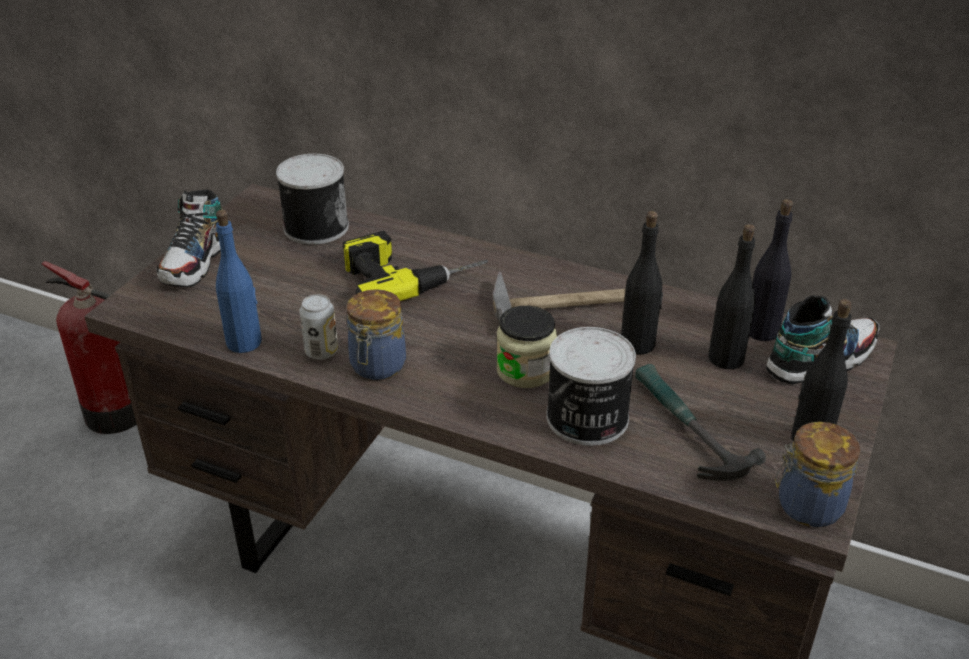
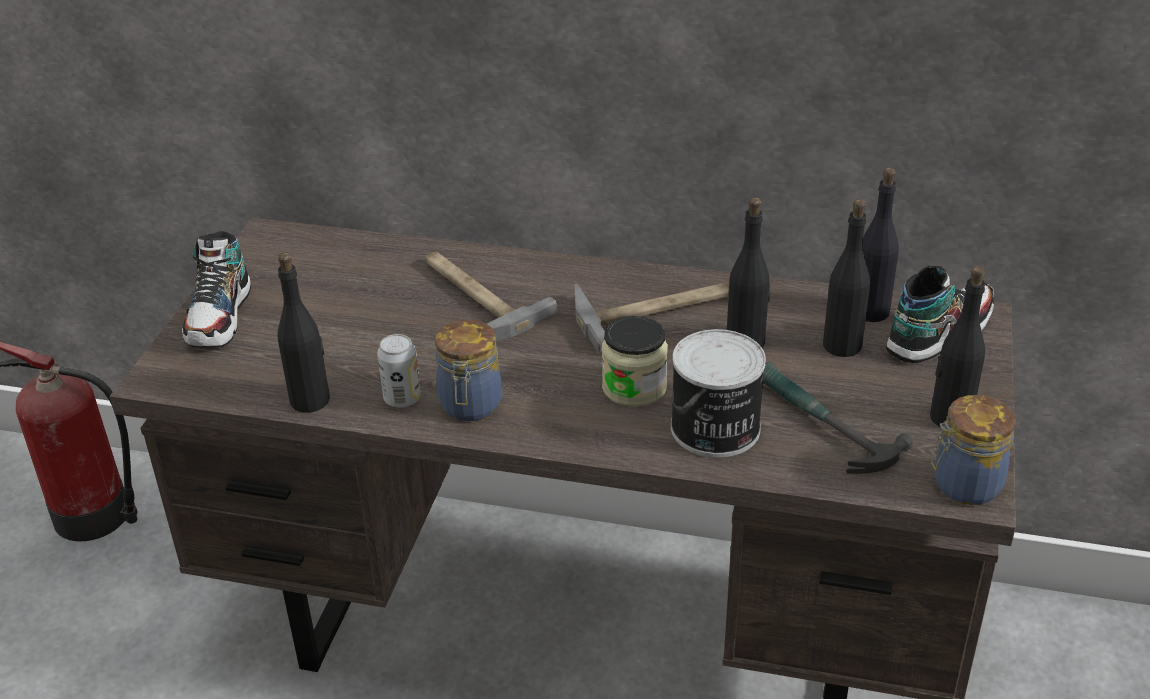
camera: 10 degrees left, 0 degrees up
(244, 342) = (310, 400): blue bottle -> black bottle
(314, 226) = (344, 258): can -> none
(410, 273) = (472, 297): power drill -> hammer

